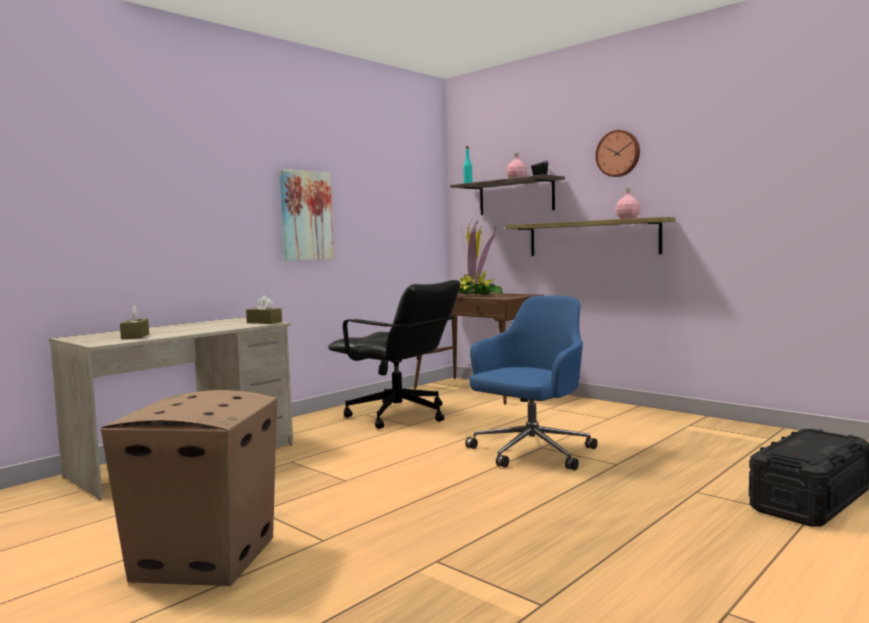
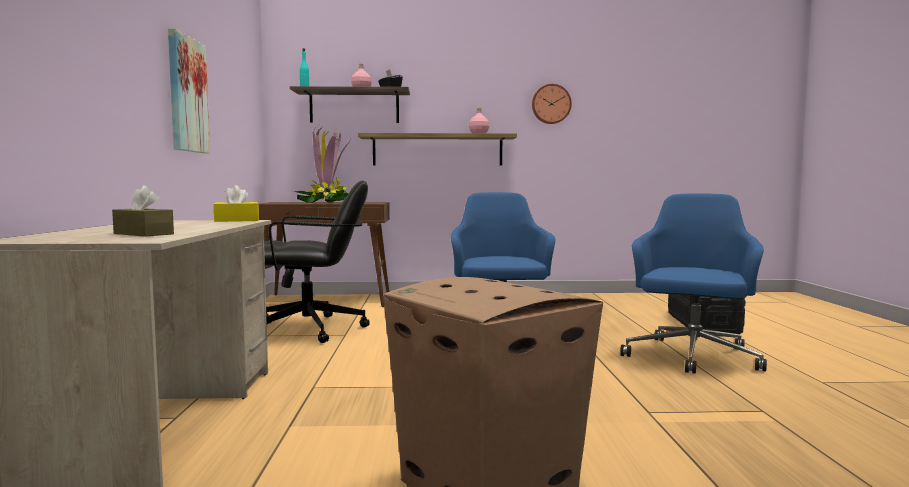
camera: 45 degrees left, 0 degrees up
(264, 322) = (237, 220): brown tissue box -> yellow tissue box
(618, 153) = (463, 78): wall clock -> wall clock (551, 104)
(653, 531) = (692, 357): none -> blue office chair

